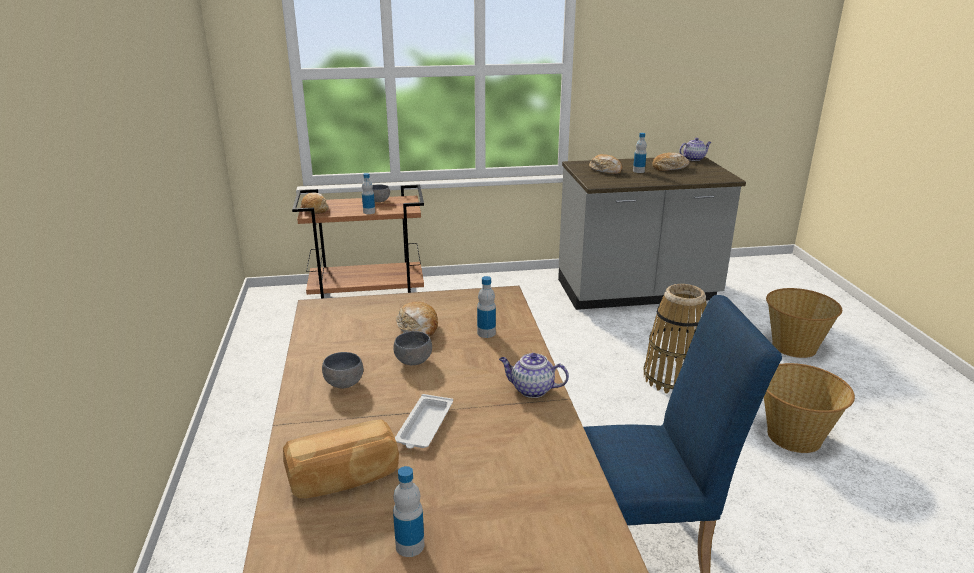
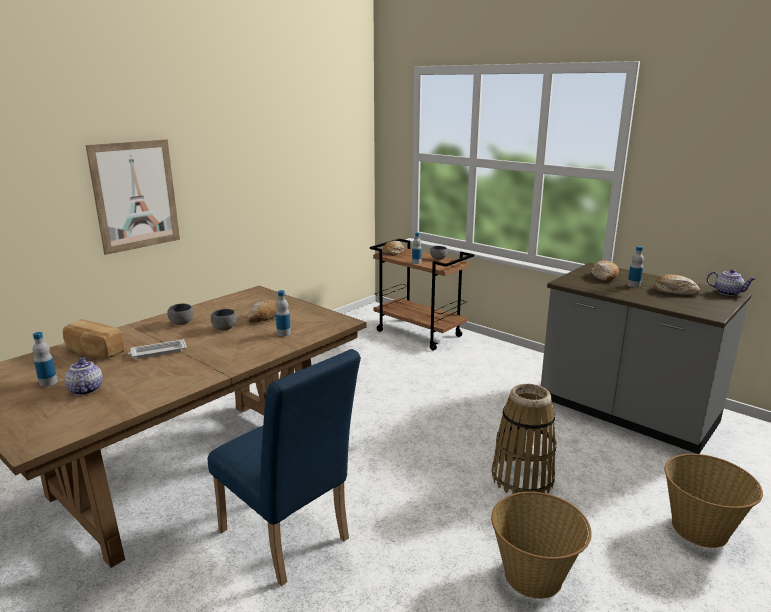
camera: 50 degrees right, 5 degrees down
(84, 213) = (135, 195): none -> picture
(531, 390) = (228, 364): teapot -> teapot (85, 389)

